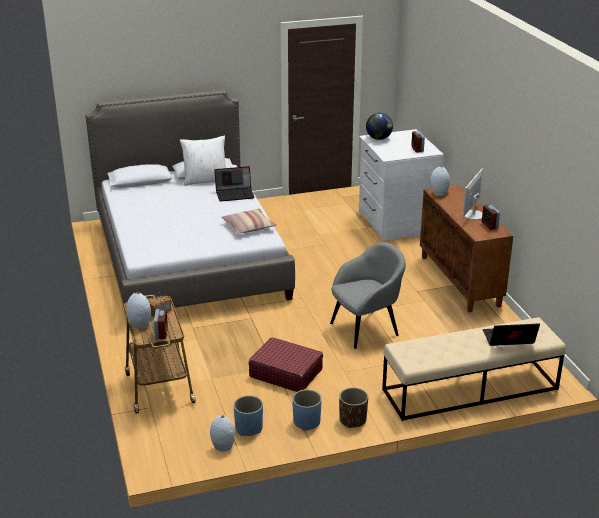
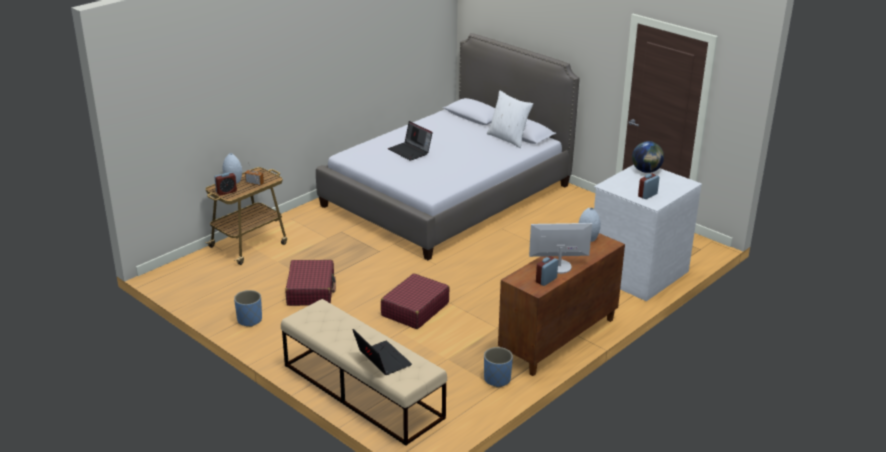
camera: 60 degrees right, 0 degrees up
(223, 446) = (194, 293): grey vase -> none
(235, 194) = (498, 157): laptop -> laptop (410, 151)
(248, 227) = (443, 180): pillow -> none
(248, 428) = (223, 297): blue planter -> blue planter (497, 379)
(352, 420) = (268, 341): brown planter -> none
(366, 329) = (415, 309): grey armchair -> red suitcase

